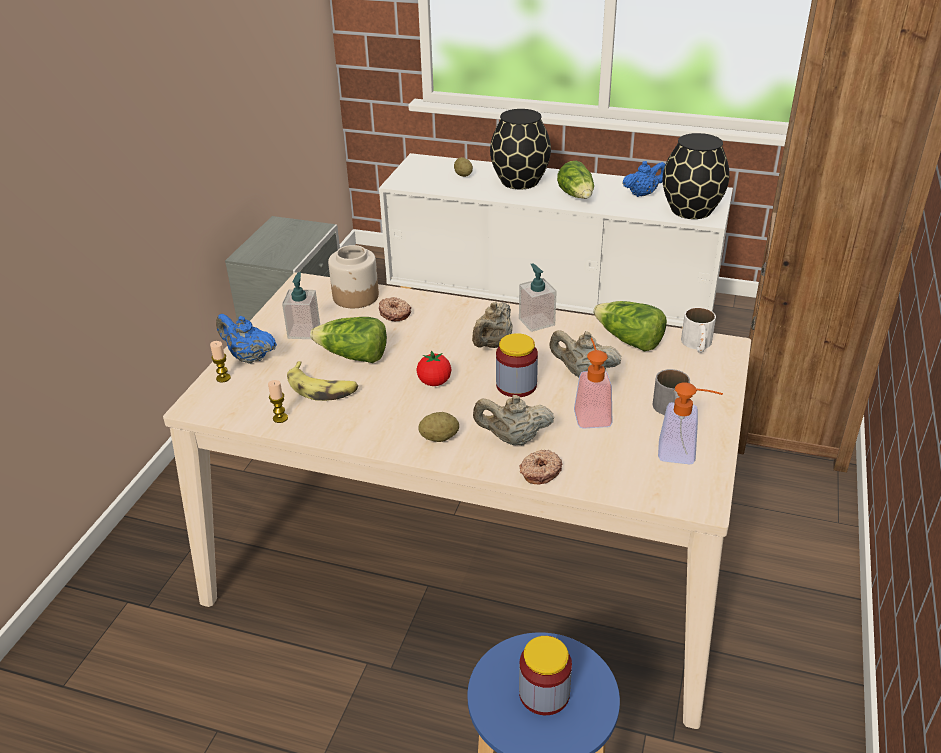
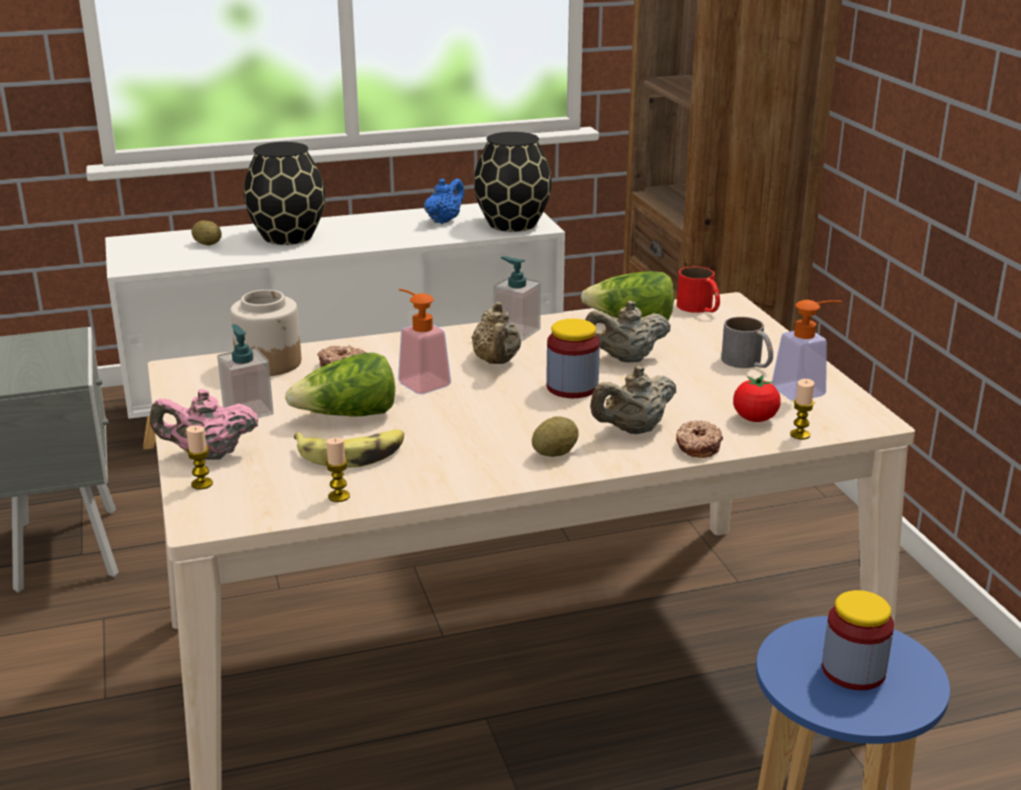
camera: 35 degrees left, 10 degrees down
(249, 357) = (208, 455): blue teapot -> pink teapot
(434, 382) = (479, 410): tomato -> tomato (754, 419)
(577, 196) = (373, 236): lettuce -> none
(591, 413) = (679, 387): soap dispenser -> soap dispenser (419, 381)
(628, 493) = (800, 435): none -> candle
(697, 345) = (700, 308): white mug -> red mug

